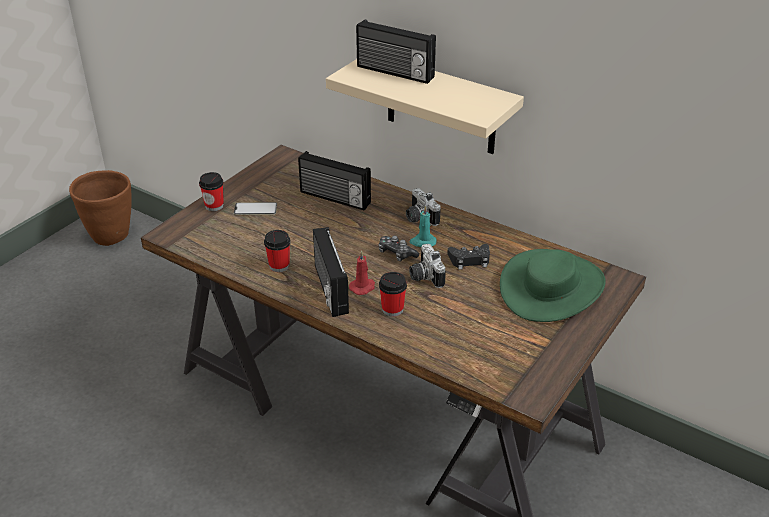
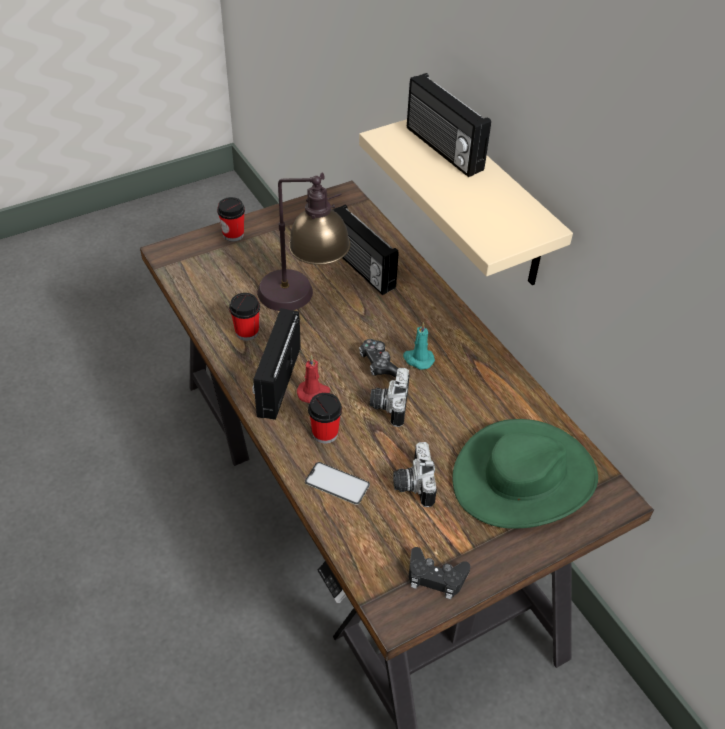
camera: 25 degrees right, 10 degrees up
(111, 236) = (210, 212): brown planter -> none
(255, 209) = (271, 253): phone -> phone (337, 483)
(306, 232) = (303, 301): none -> table lamp
(418, 218) = (435, 326): camera -> camera (412, 484)
(469, 260) = (454, 403): black game controller -> black game controller (435, 577)

